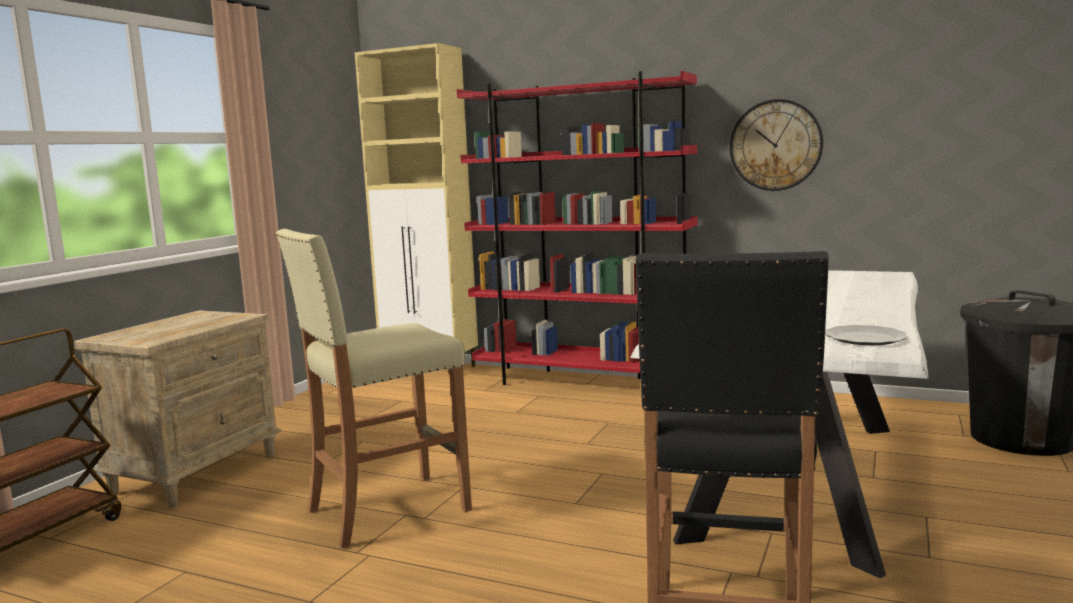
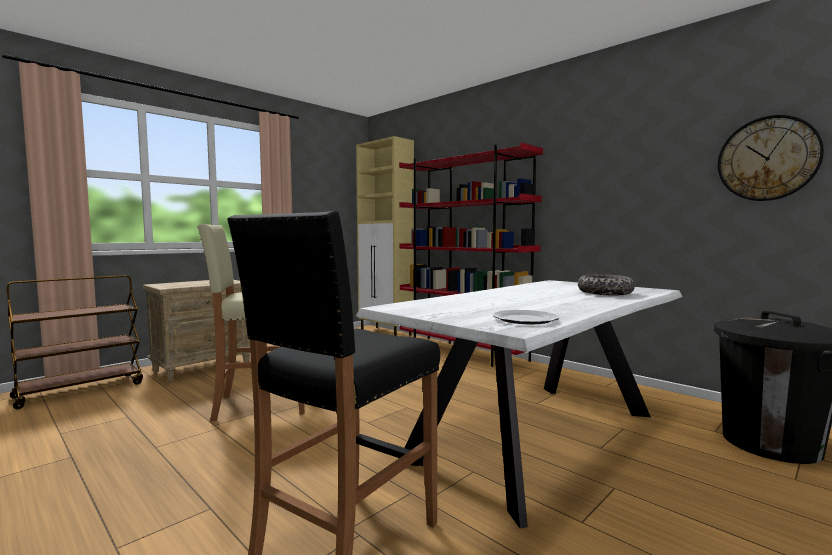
camera: 20 degrees right, 5 degrees down
(775, 145) = (595, 195): wall clock -> wall clock (767, 159)
(851, 286) = (605, 293): none -> bowl

